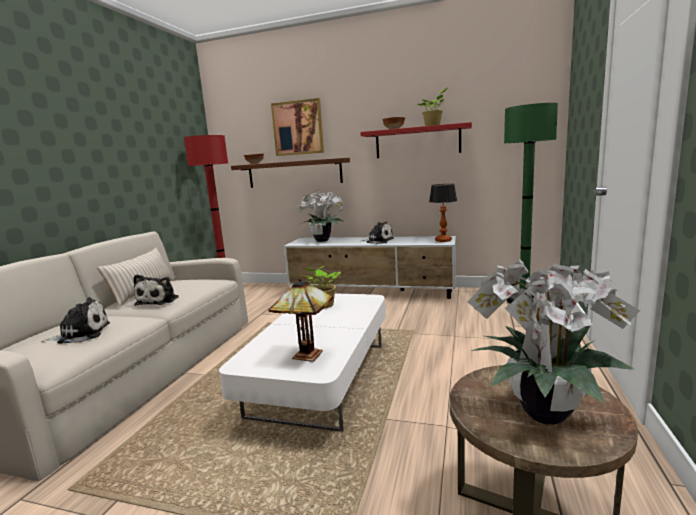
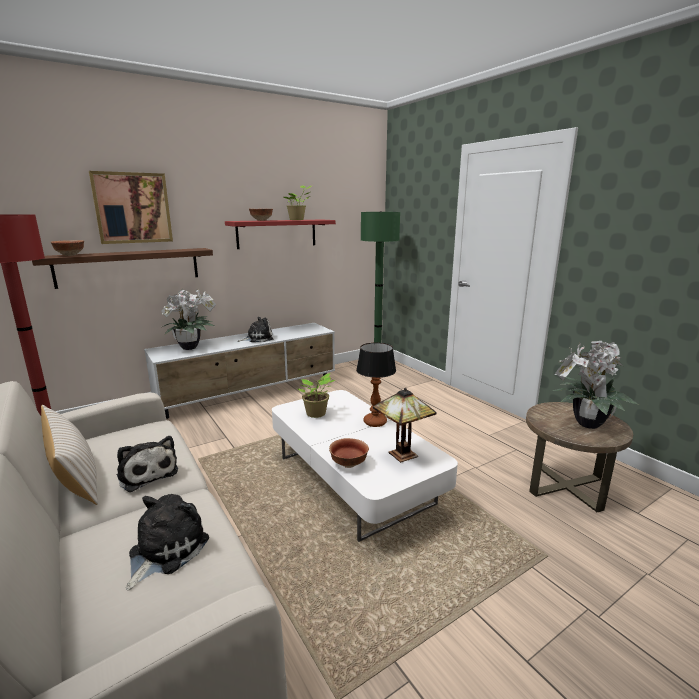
camera: 50 degrees left, 5 degrees up
(262, 343) = (348, 463): none -> bowl
(443, 240) = (316, 328): table lamp -> table lamp (375, 422)

